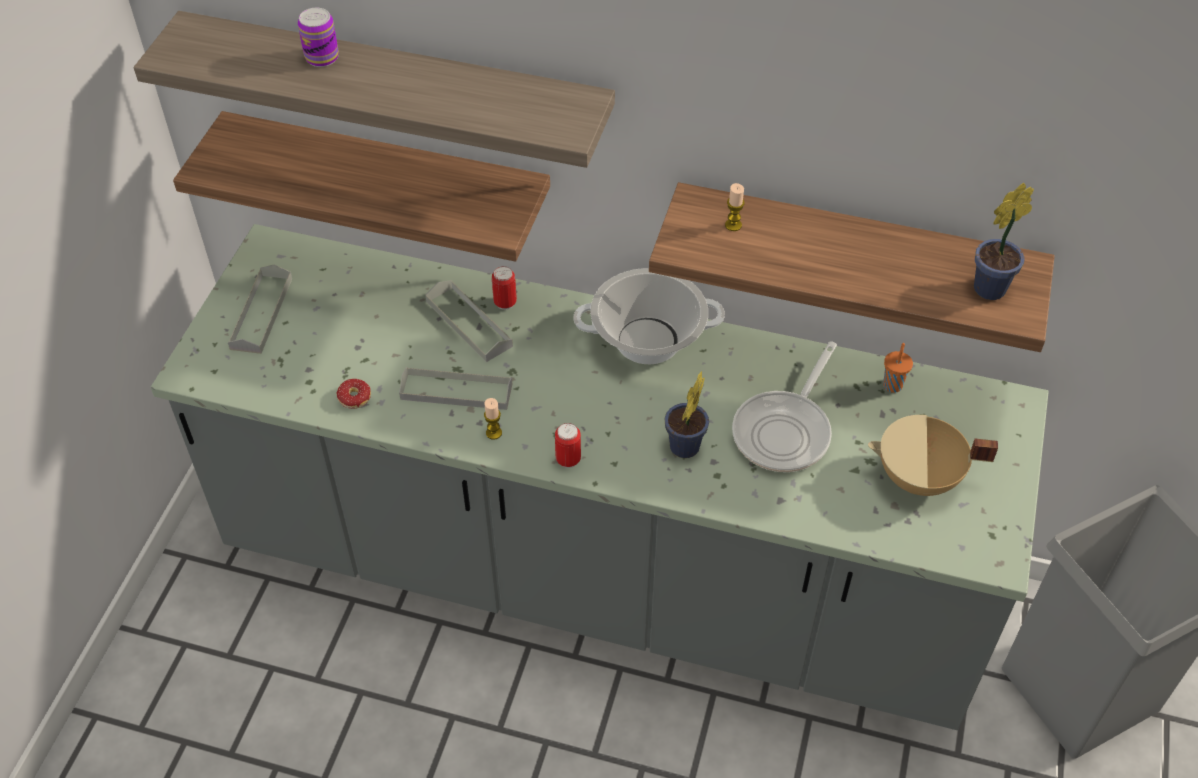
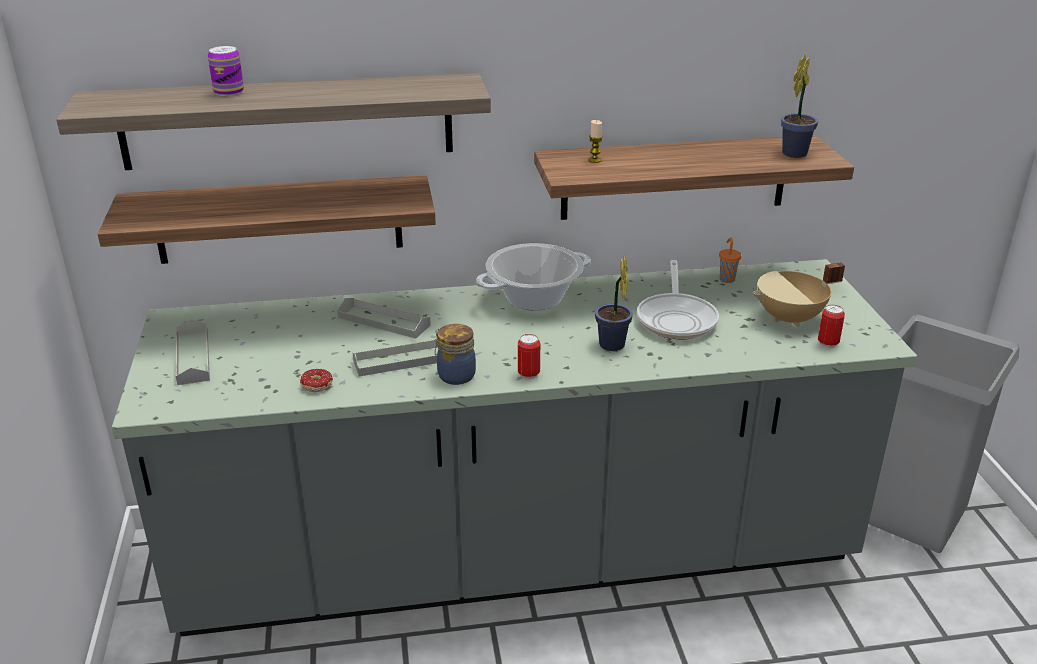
camera: 25 degrees left, 20 degrees down
(494, 433) = (455, 375): candle -> jar
(505, 303) = (404, 304): can -> can (828, 343)

